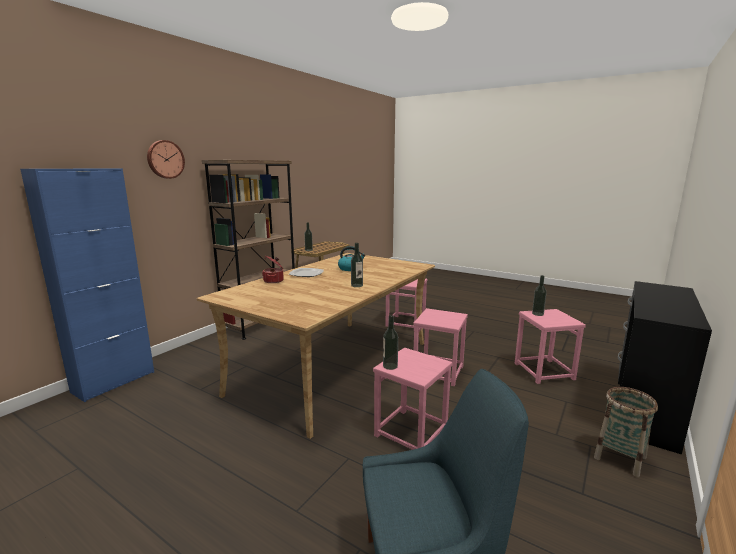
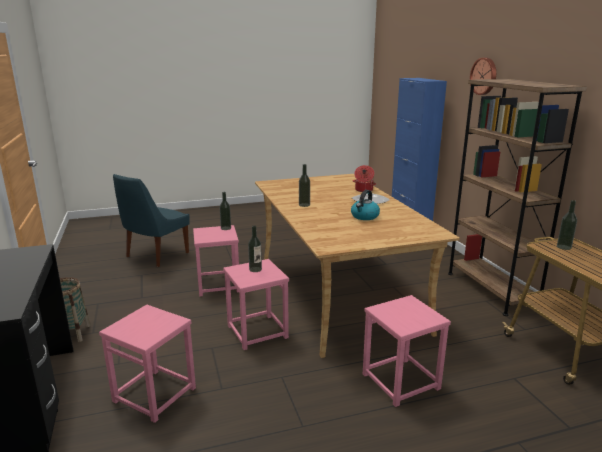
camera: 130 degrees right, 5 degrees up
(537, 314) = (165, 324): bottle -> bottle (255, 269)

